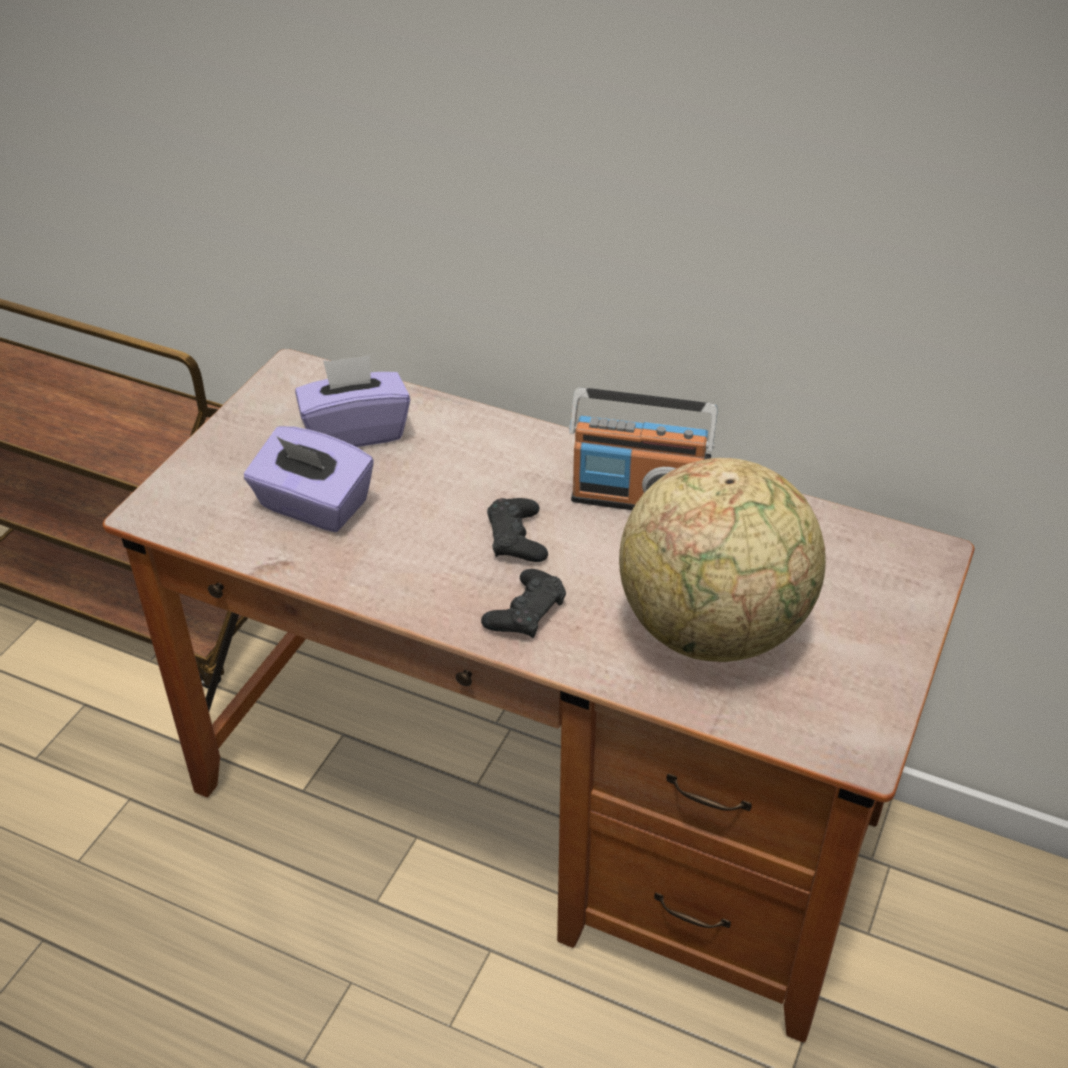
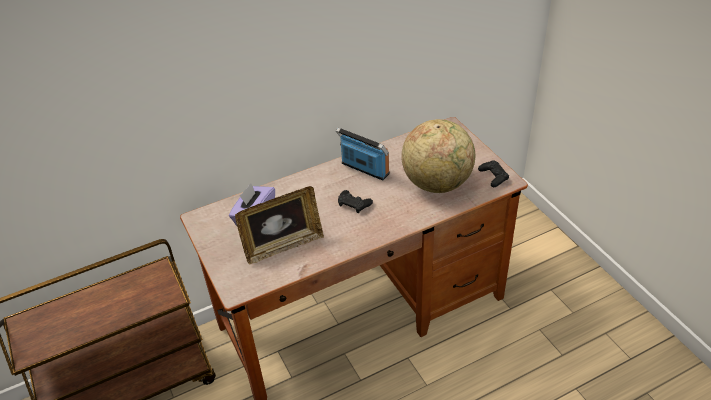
camera: 50 degrees left, 0 degrees up
(313, 506) = (283, 246): purple tissue box -> picture frame
(526, 612) = (390, 218): black game controller -> black game controller (493, 176)
(637, 498) = (364, 169): radio -> radio turned 105 degrees counterclockwise

